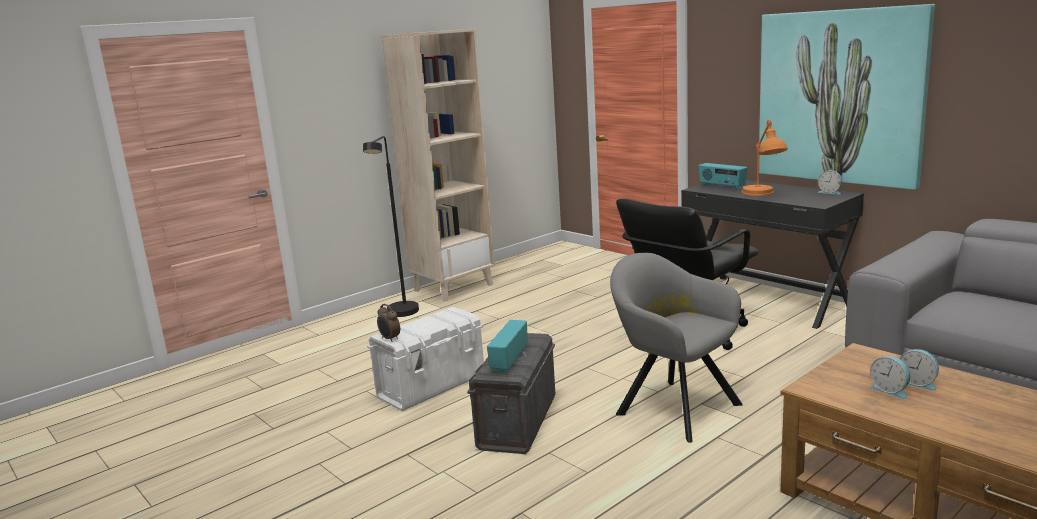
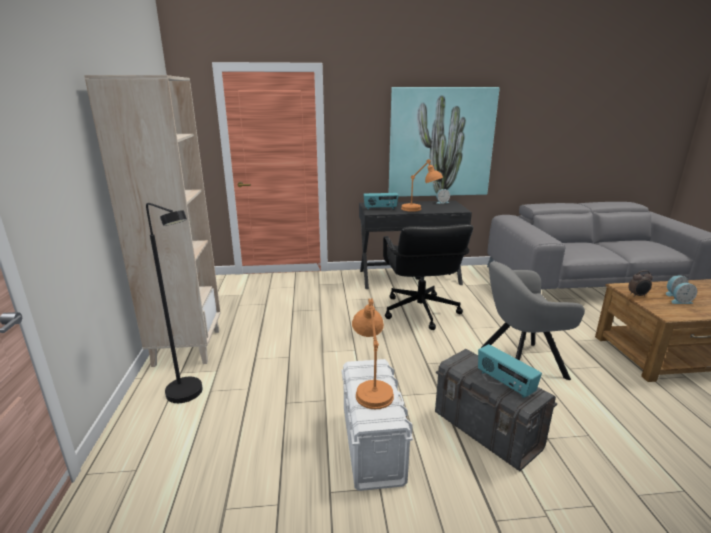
camera: 55 degrees left, 5 degrees up
(389, 339) = (383, 422): alarm clock -> alarm clock (637, 295)
(431, 322) = (371, 385): none -> orange table lamp

